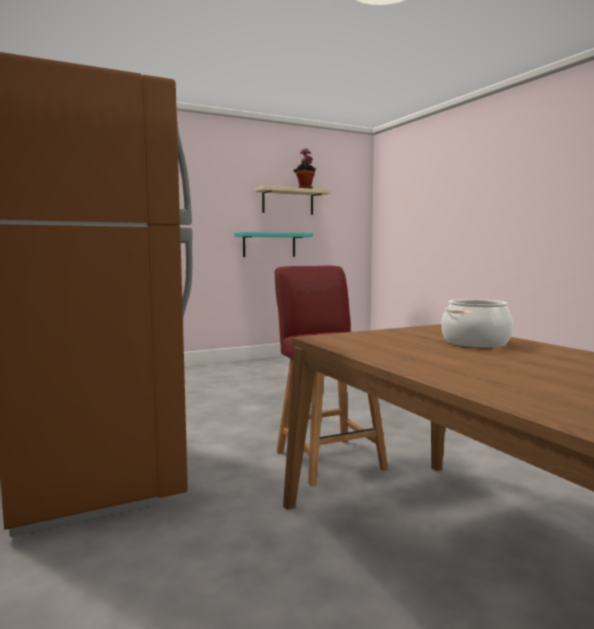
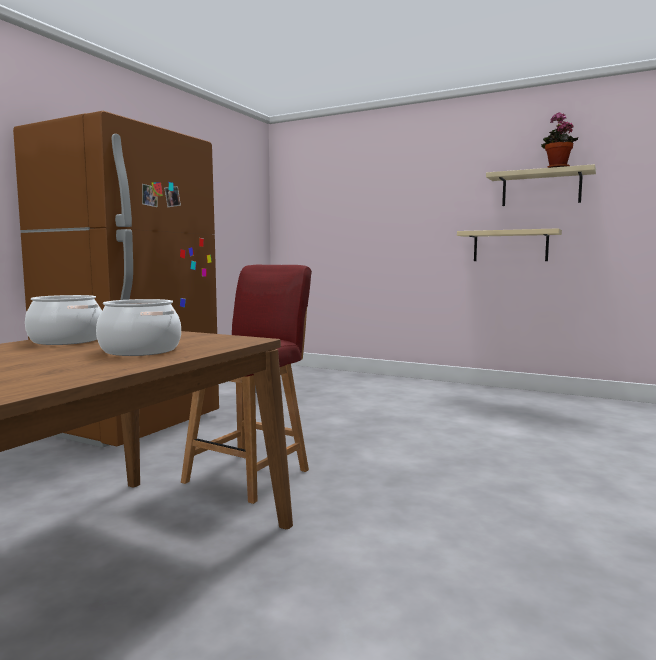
camera: 55 degrees right, 0 degrees up
(269, 245) = (510, 246): turquoise shelf -> beige shelf
(385, 351) = (67, 341): none -> cooking pot

